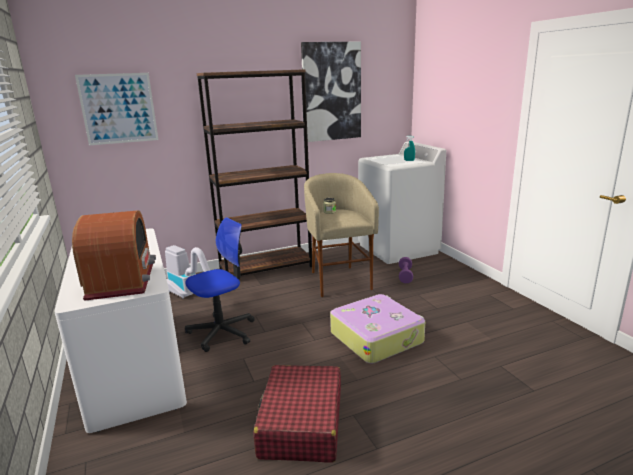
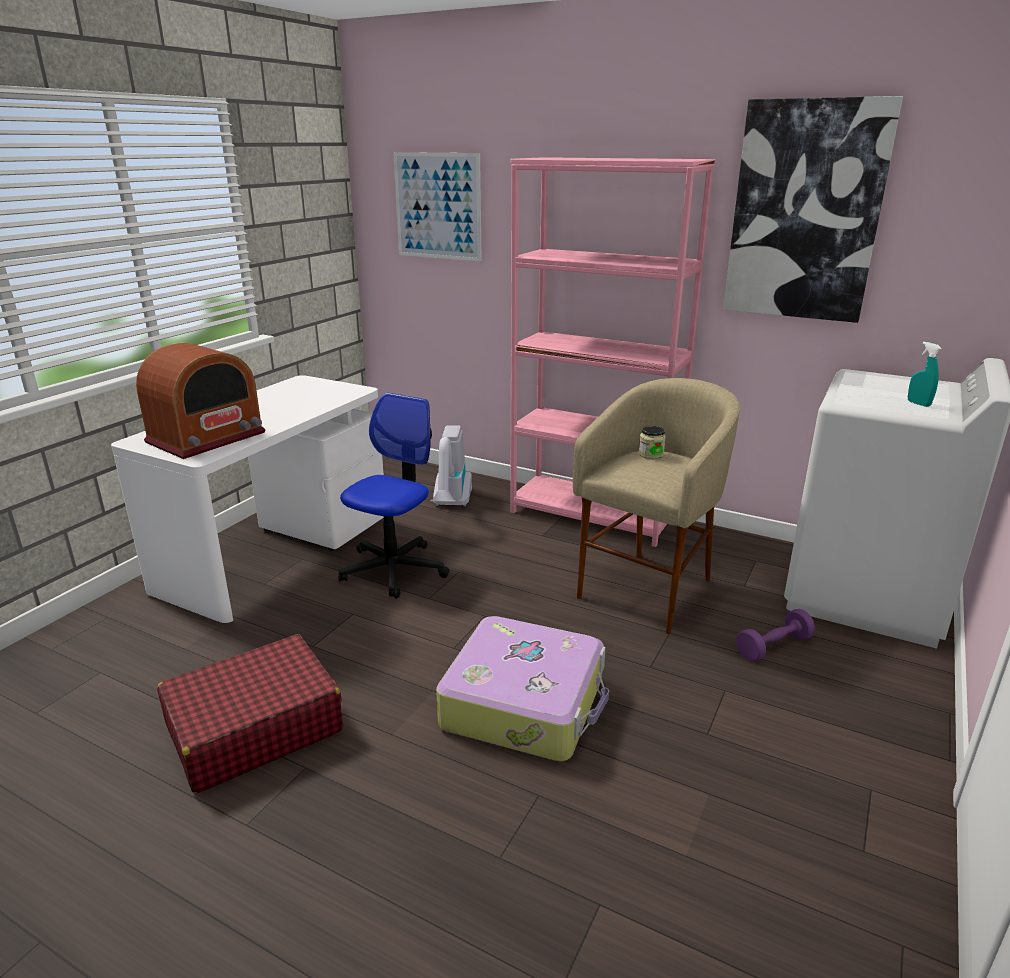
camera: 50 degrees right, 5 degrees up
(222, 332) = (394, 569): office chair -> office chair turned 75 degrees counterclockwise
(266, 268) = (592, 516): brown bookcase -> pink bookcase

